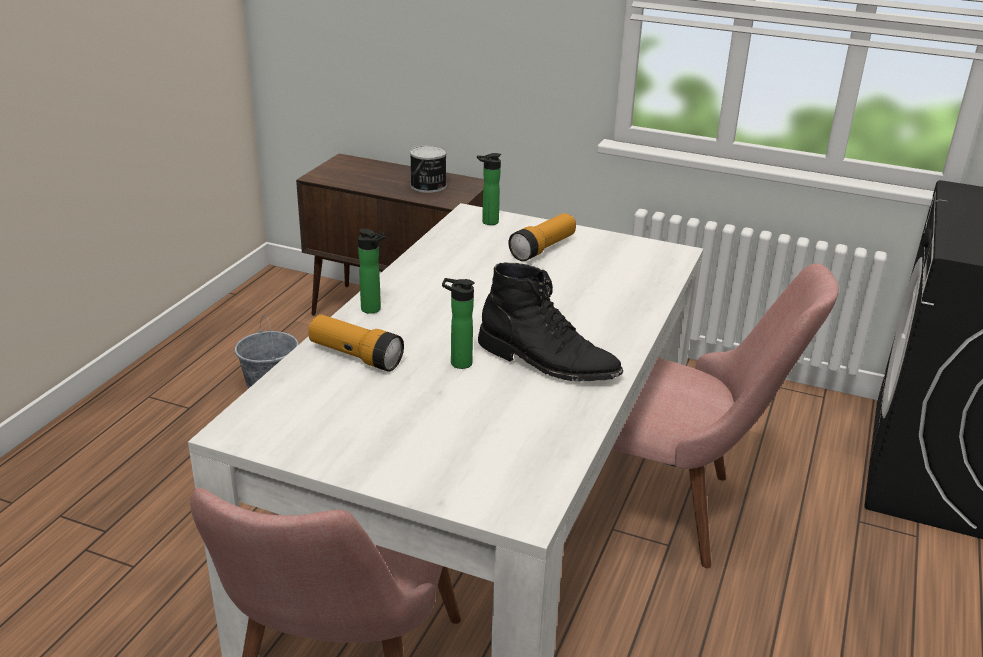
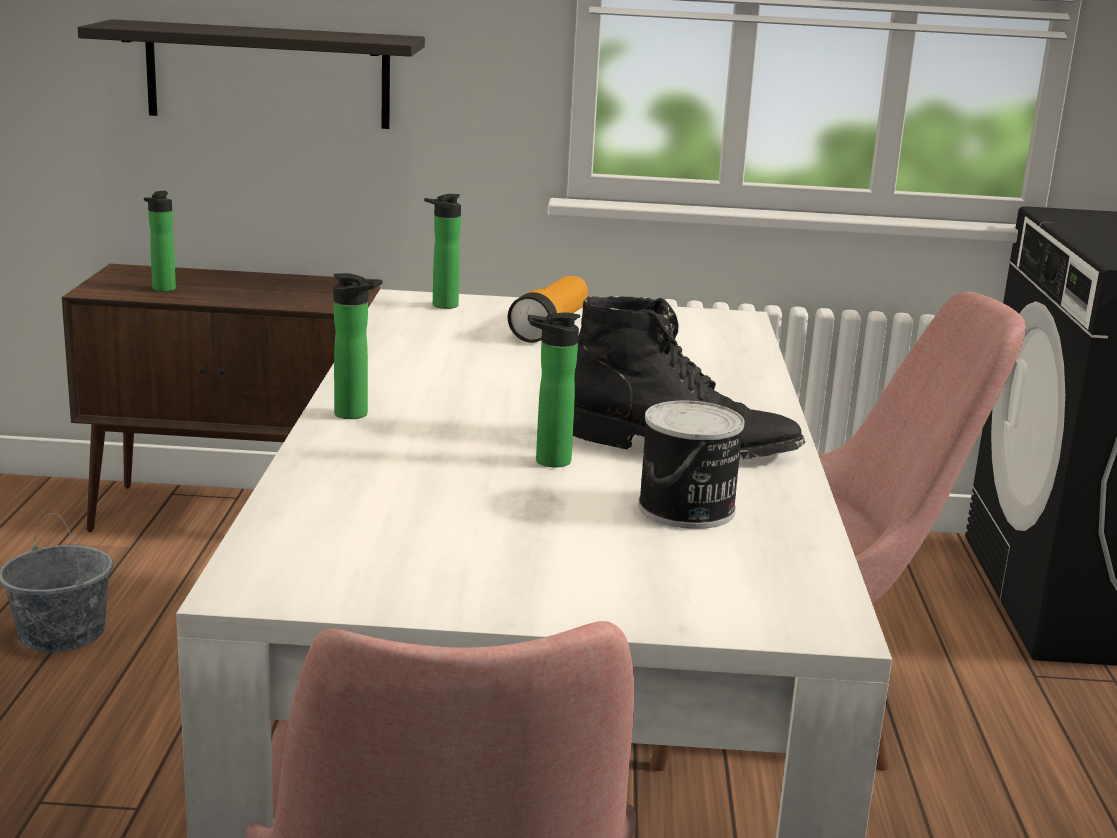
camera: 20 degrees left, 10 degrees down
(355, 179) = (162, 290): none -> bottle
(355, 356) = (378, 471): flashlight -> none
(428, 186) = (286, 291): can -> can (687, 509)
(430, 45) = (268, 75): none -> shelf

